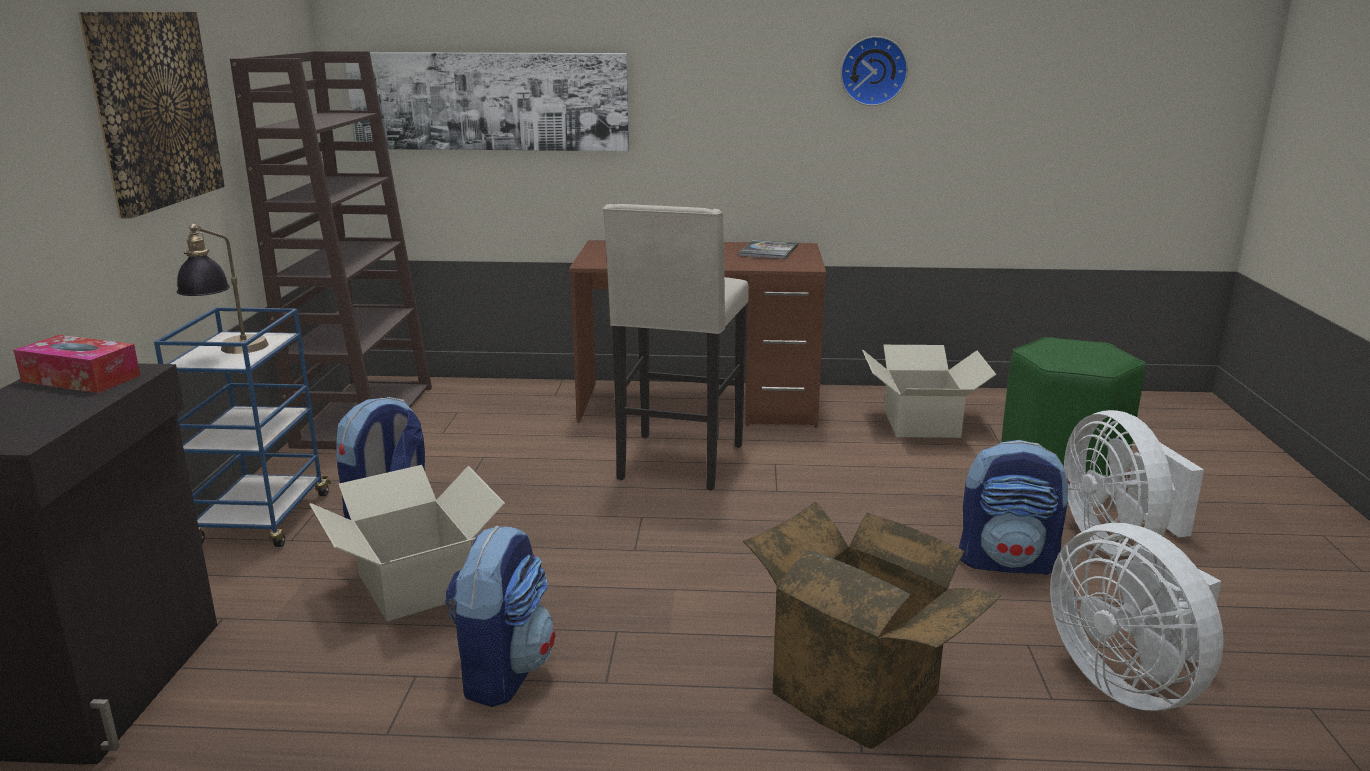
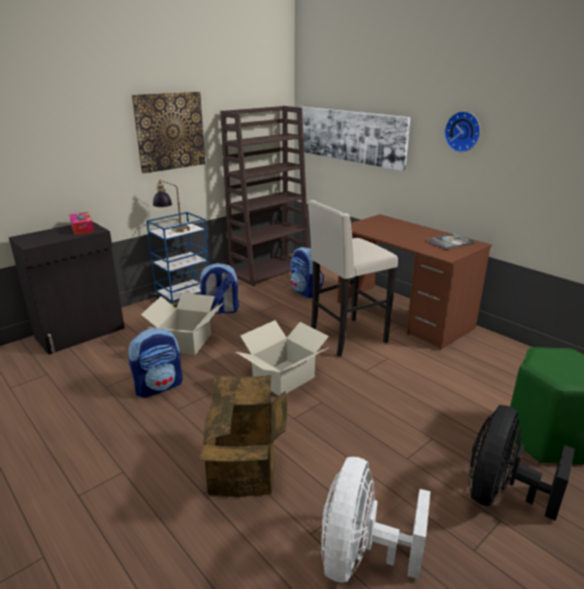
camera: 45 degrees right, 5 degrees up
(873, 71) = (545, 142): wall clock -> wall clock (463, 131)
(922, 423) = (506, 372): cardboard box -> cardboard box (284, 378)
(1007, 562) = (413, 464): backpack -> backpack (305, 292)
(1117, 542) = (500, 494): white fan -> black fan

